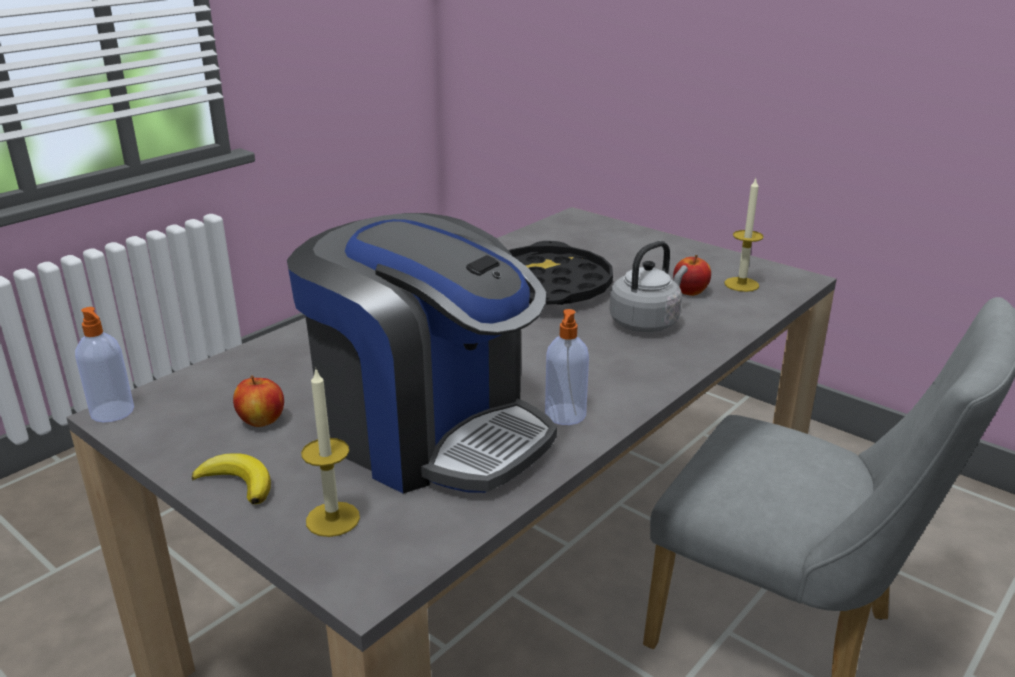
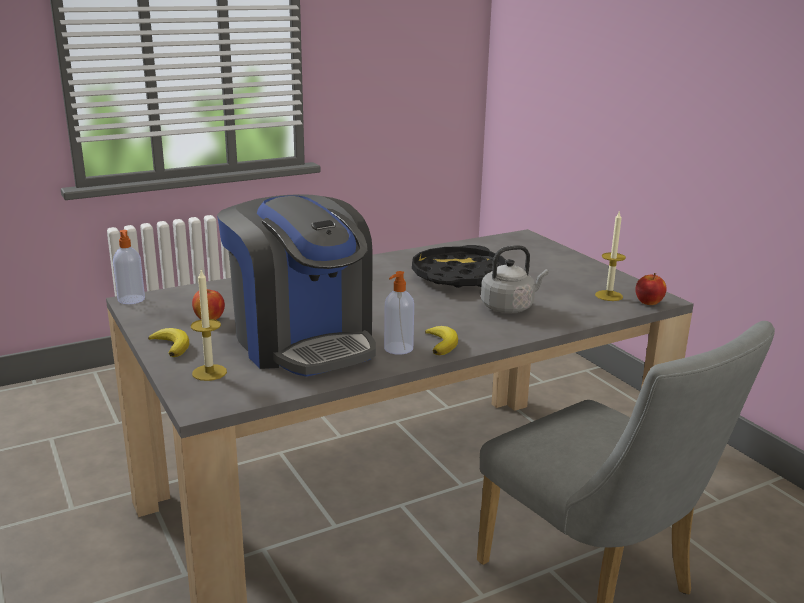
camera: 20 degrees right, 5 degrees down
(613, 395) = (442, 343): none -> banana
(690, 292) = (562, 294): apple -> apple (648, 302)

